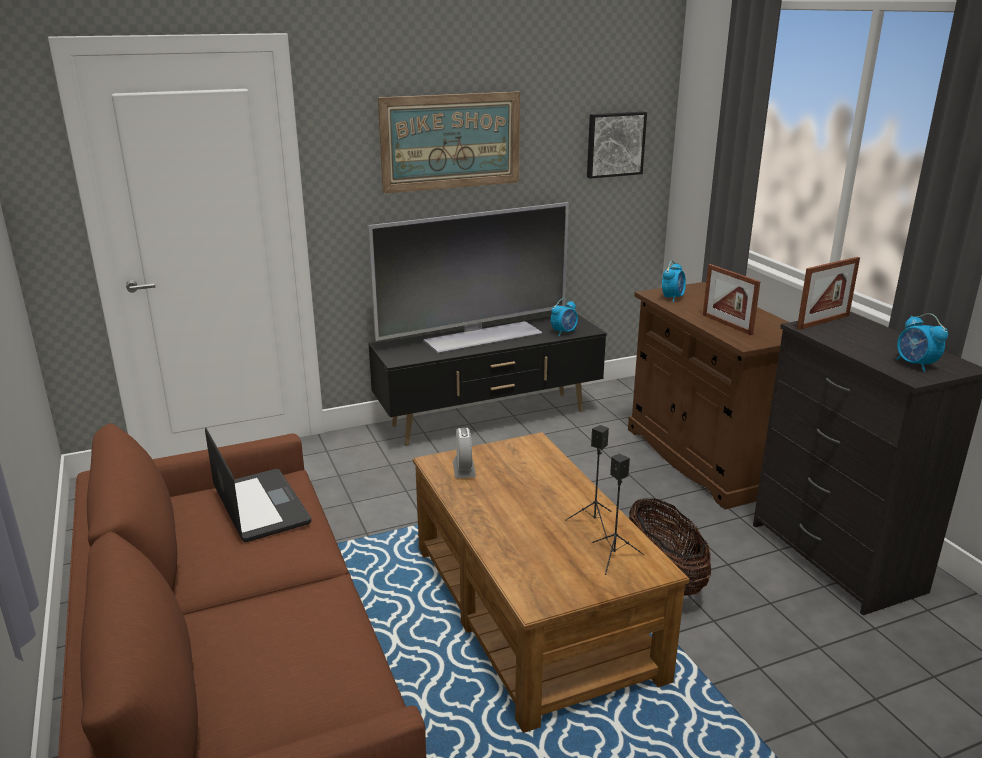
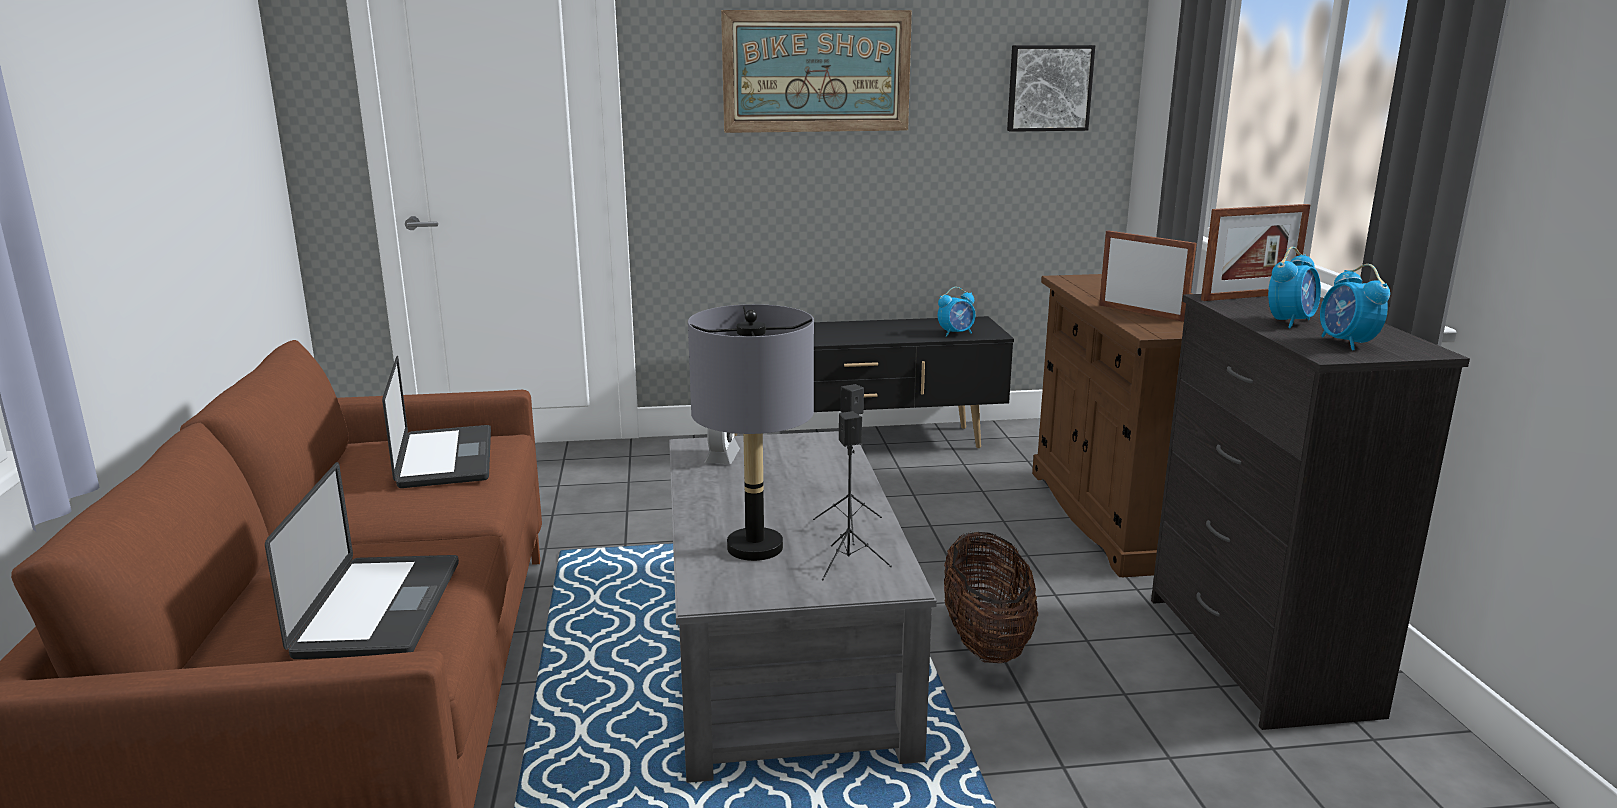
camera: 15 degrees right, 5 degrees down
(313, 664) = (379, 608): none -> laptop
(481, 336) = (844, 330): television -> none
(533, 609) = (784, 651): brown coffee table -> grey coffee table
(540, 553) = (754, 548): none -> grey table lamp
(672, 298) = (1088, 284): alarm clock -> alarm clock (1290, 322)
(727, 324) = (1142, 313): picture frame -> picture frame turned 150 degrees clockwise

